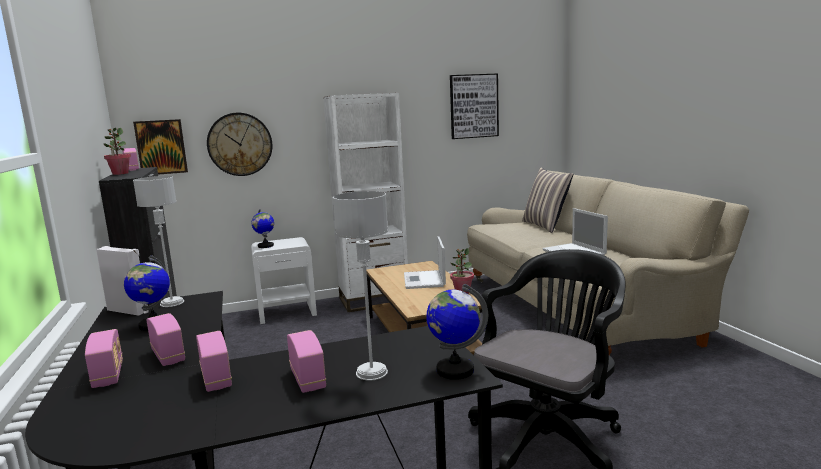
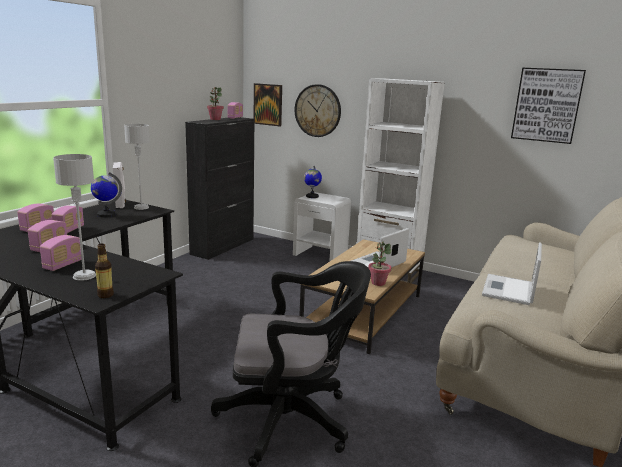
camera: 45 degrees right, 5 degrees up
(454, 370) = (105, 295): globe -> bottle
(545, 226) = (569, 259): pillow -> none

